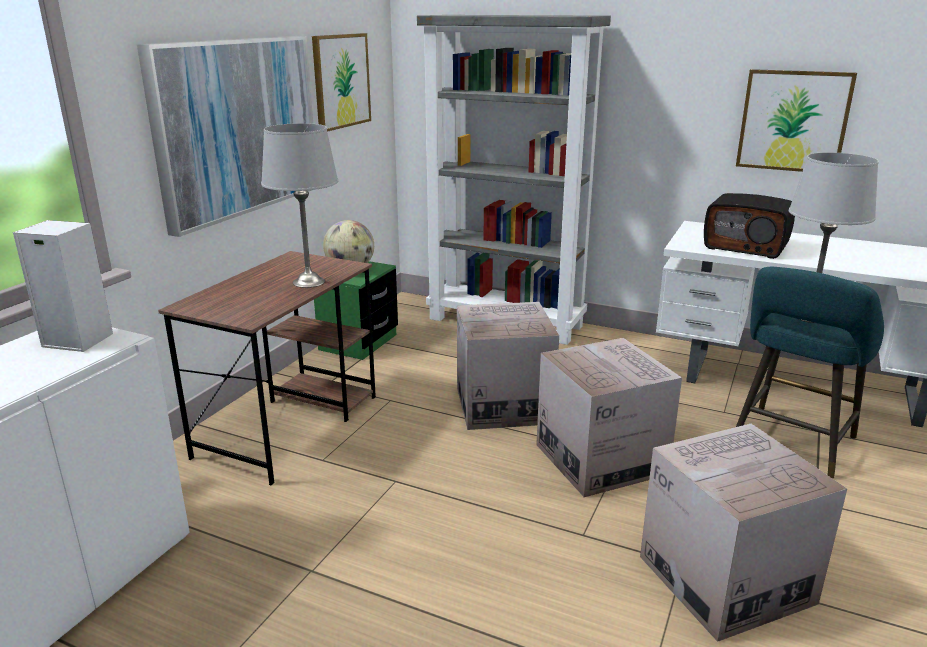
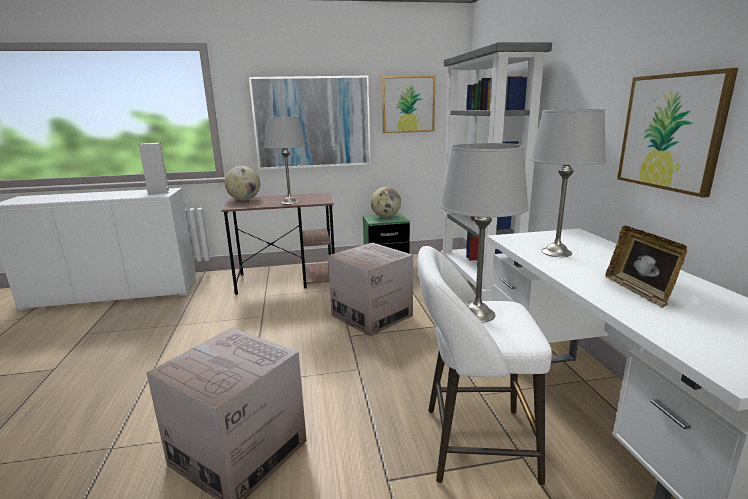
camera: 55 degrees right, 5 degrees down
(208, 303) = (244, 200): none -> globe
(600, 459) = (345, 363): cardboard box -> none
(746, 246) = (557, 252): radio -> grey table lamp
(790, 445) = (471, 444): turquoise stool -> white stool
(856, 257) = (639, 291): none -> picture frame

